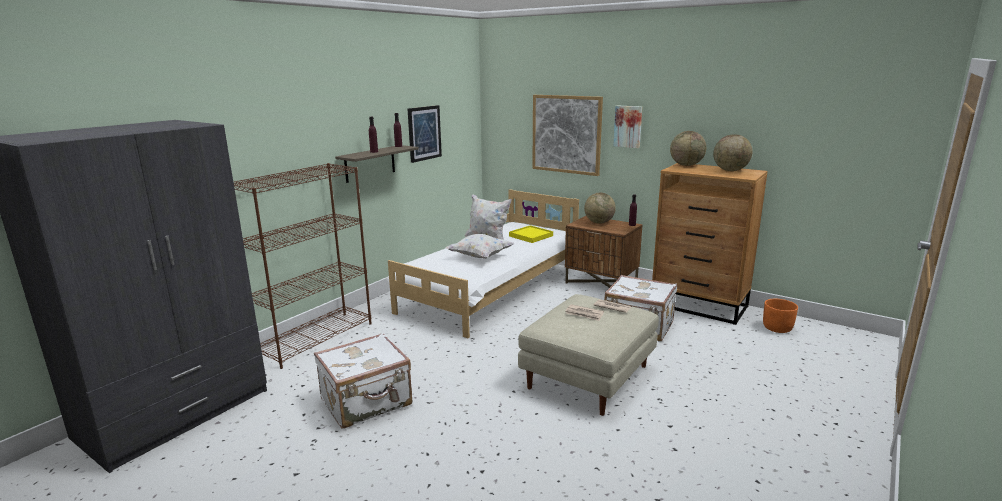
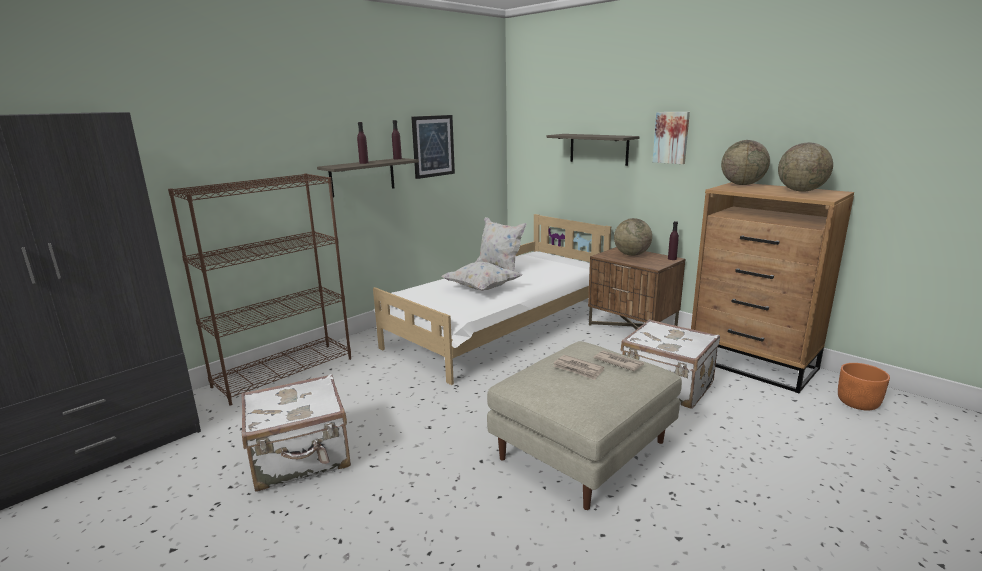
camera: 10 degrees right, 0 degrees up
(530, 236) = (550, 267): yellow tray -> none
(566, 134) = (598, 149): picture -> shelf

